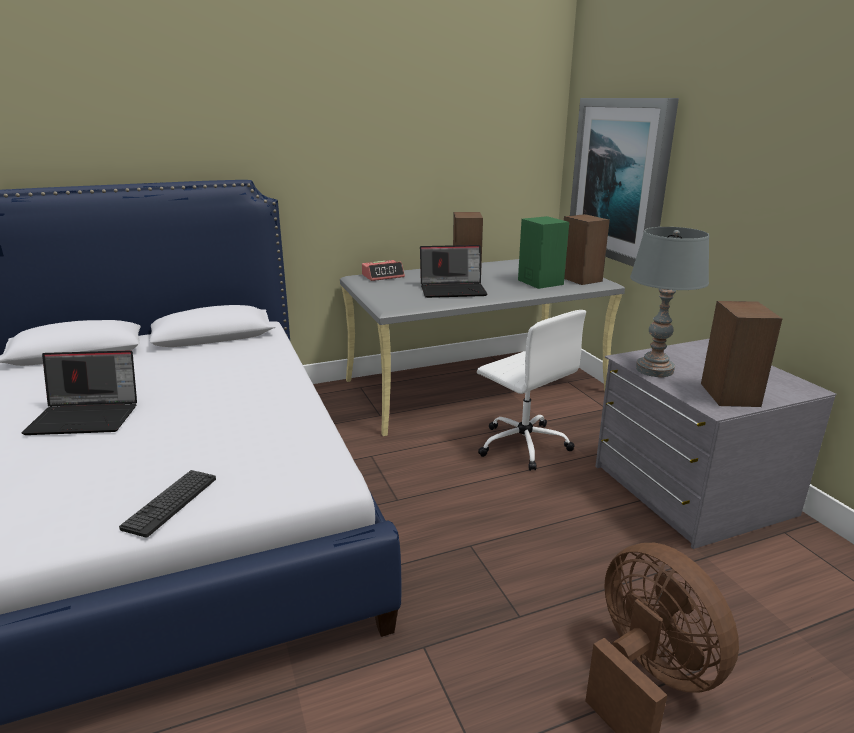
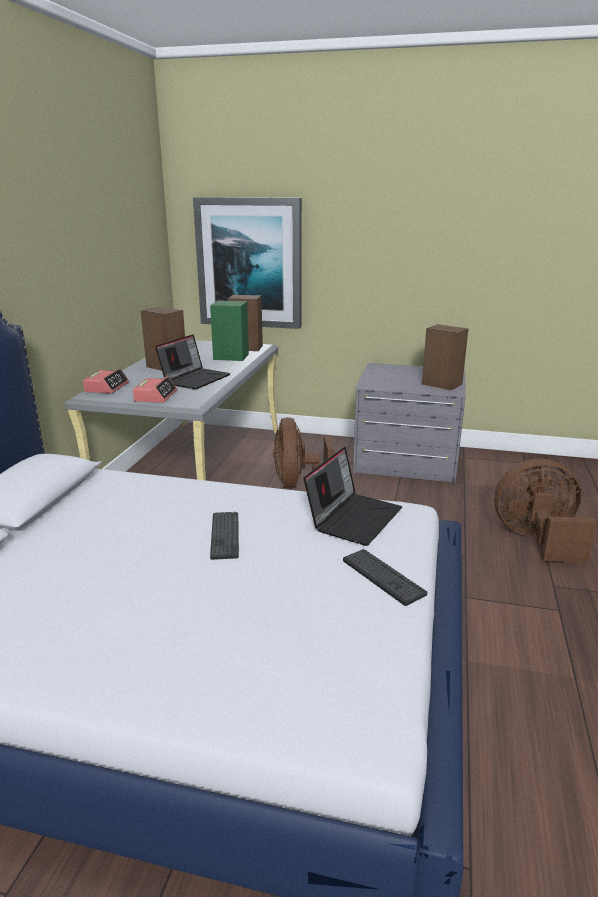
camera: 55 degrees left, 0 degrees up
(87, 416) = (151, 597): laptop -> laptop (353, 517)
(201, 410) = (225, 535): none -> keyboard
(388, 292) = (156, 396): none -> alarm clock
(522, 444) = (297, 483): white office chair -> brown fan
(654, 370) = (391, 386): grey table lamp -> none

